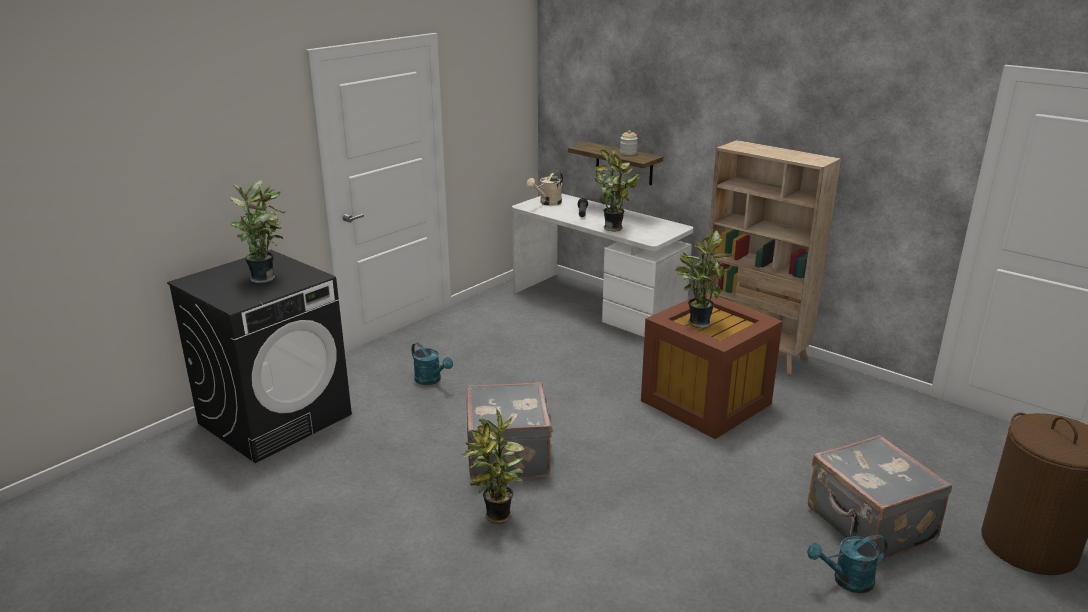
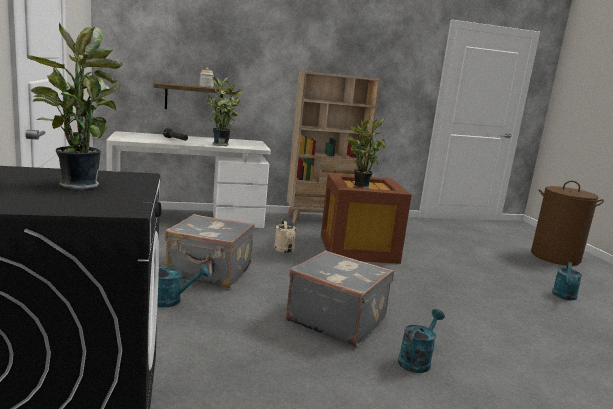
camera: 55 degrees left, 10 degrees down
(496, 517) = (417, 360): potted plant -> turquoise watering can
(547, 203) = (132, 136): beige watering can -> beige watering can (285, 250)
(869, 525) = (518, 272): grey suitcase -> grey suitcase (209, 273)

